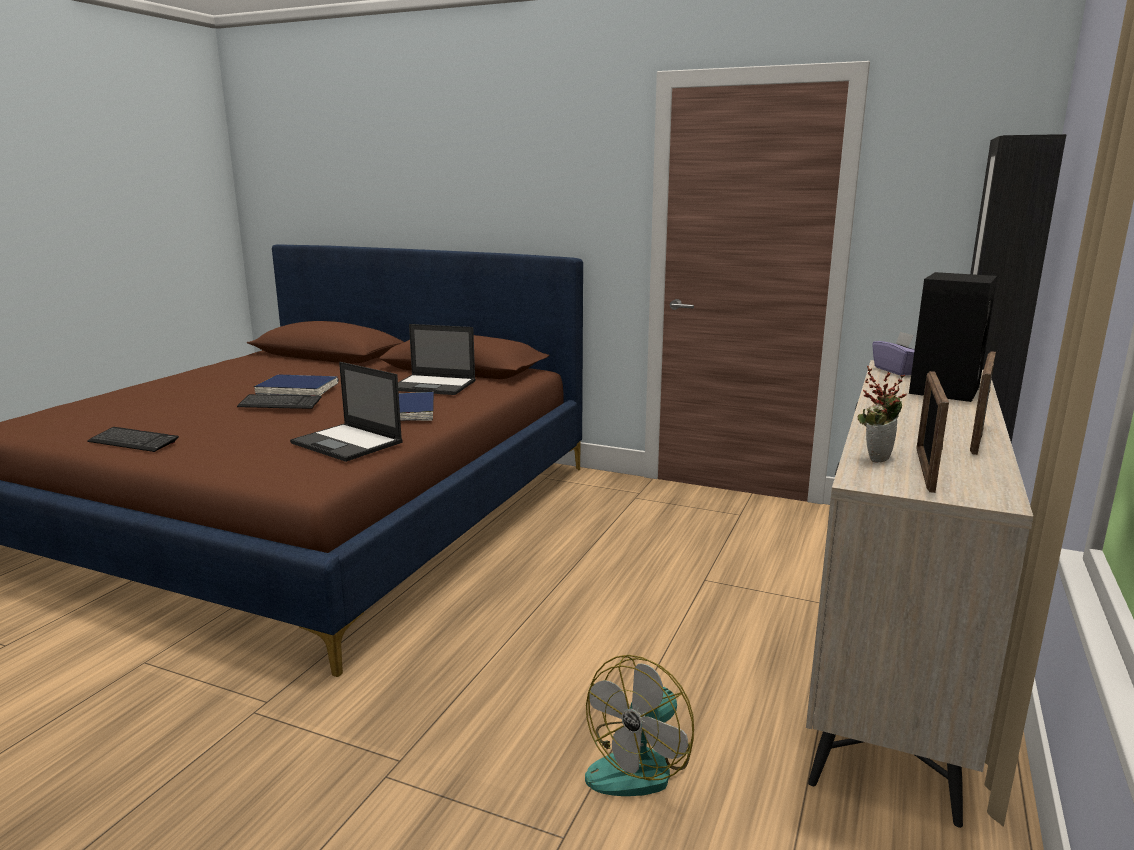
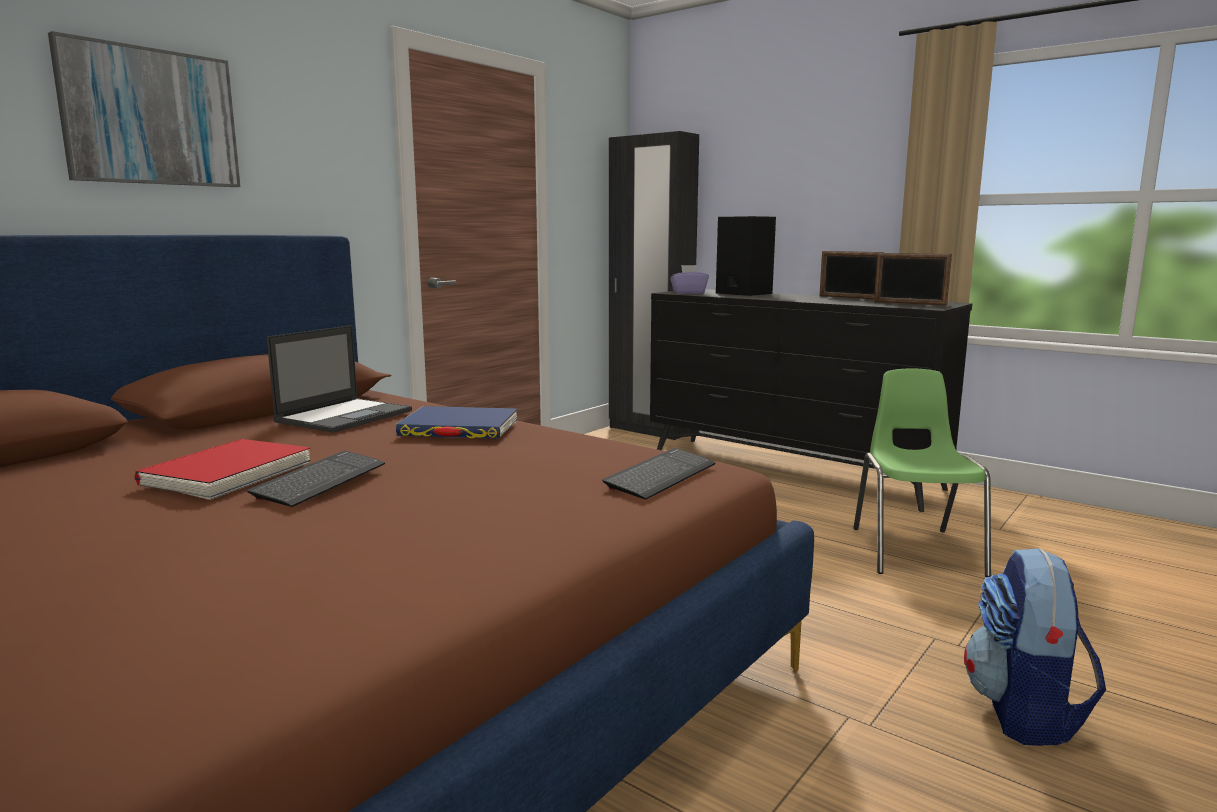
camera: 75 degrees left, 5 degrees down
(133, 441) = (430, 577): keyboard -> keyboard (661, 476)
(257, 805) = (1024, 713): none -> backpack
(297, 389) = (228, 474): blue book -> red book
(348, 443) = (579, 451): laptop -> none
(472, 176) = (150, 117): none -> picture
(641, 764) = (915, 550): fan -> green chair
(876, 457) = (888, 305): potted plant -> none
(890, 661) = (791, 472): beige dresser -> black dresser

